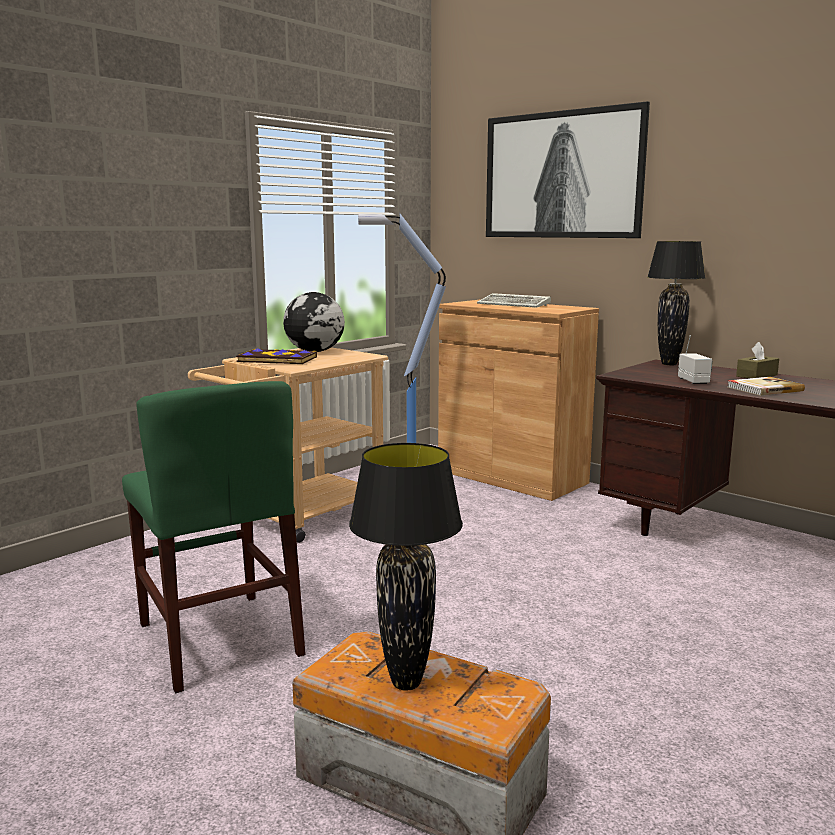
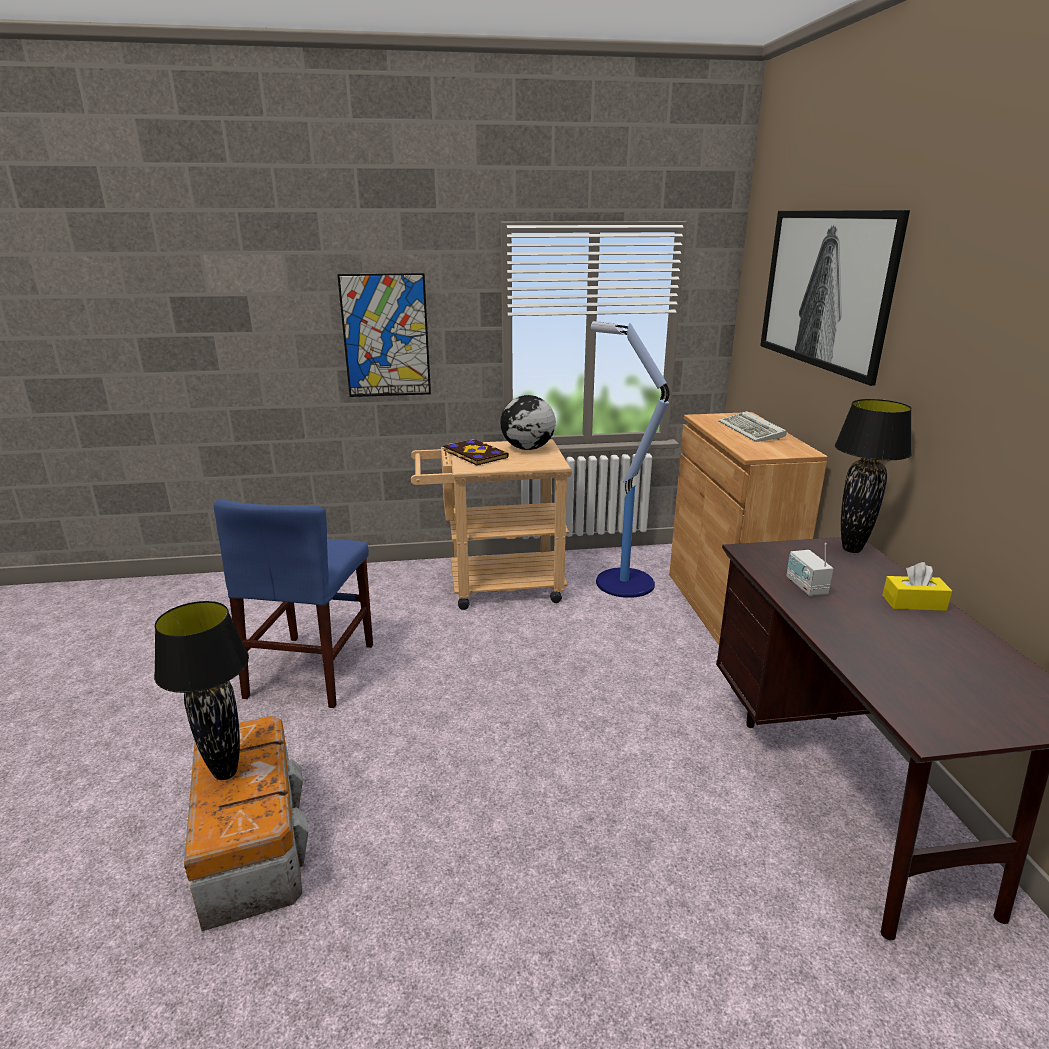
camera: 40 degrees right, 10 degrees up
(133, 235) = (386, 336): none -> picture
(219, 639) = (311, 670): green chair -> blue chair
(693, 381) = (806, 587): radio -> radio turned 135 degrees clockwise
(756, 376) = (913, 603): brown tissue box -> yellow tissue box
(763, 389) = (857, 628): book -> none

